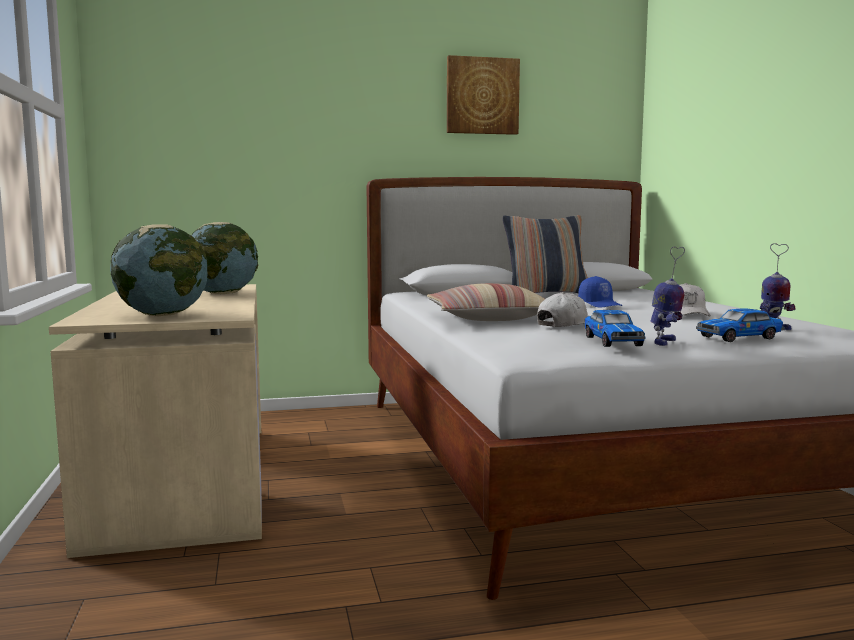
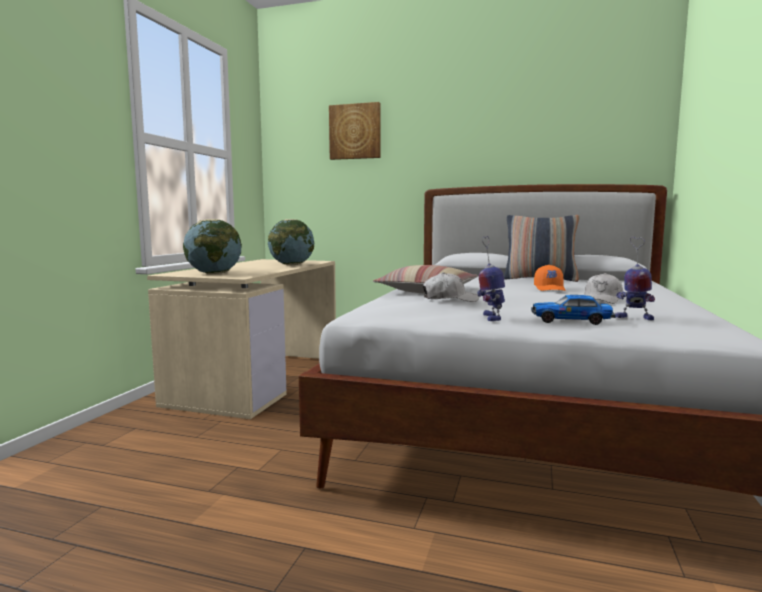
camera: 30 degrees right, 0 degrees up
(482, 96) = (520, 121): picture -> picture (355, 131)
(600, 304) = (550, 288): blue cap -> orange cap
(612, 341) = (443, 312): toy car -> none
(665, 342) = (490, 317): toy robot -> toy robot turned 120 degrees clockwise

